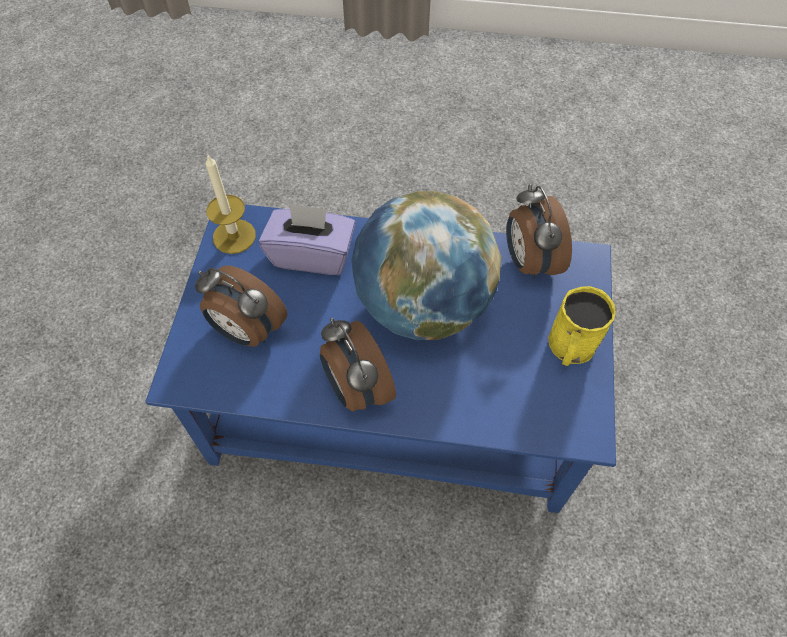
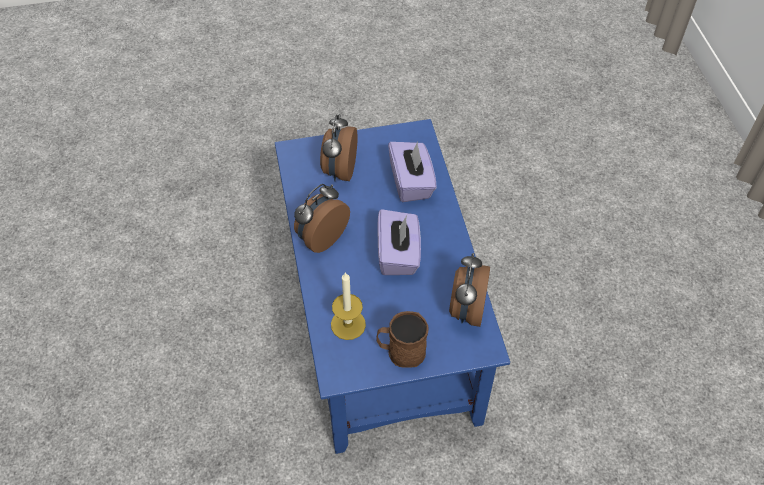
camera: 70 degrees right, 5 degrees down
(234, 236) = (406, 138): candle -> candle (348, 324)
(422, 305) = (398, 255): globe -> purple tissue box
(528, 261) = (466, 309): alarm clock -> alarm clock turned 45 degrees counterclockwise
(570, 348) = (401, 351): yellow mug -> brown mug

